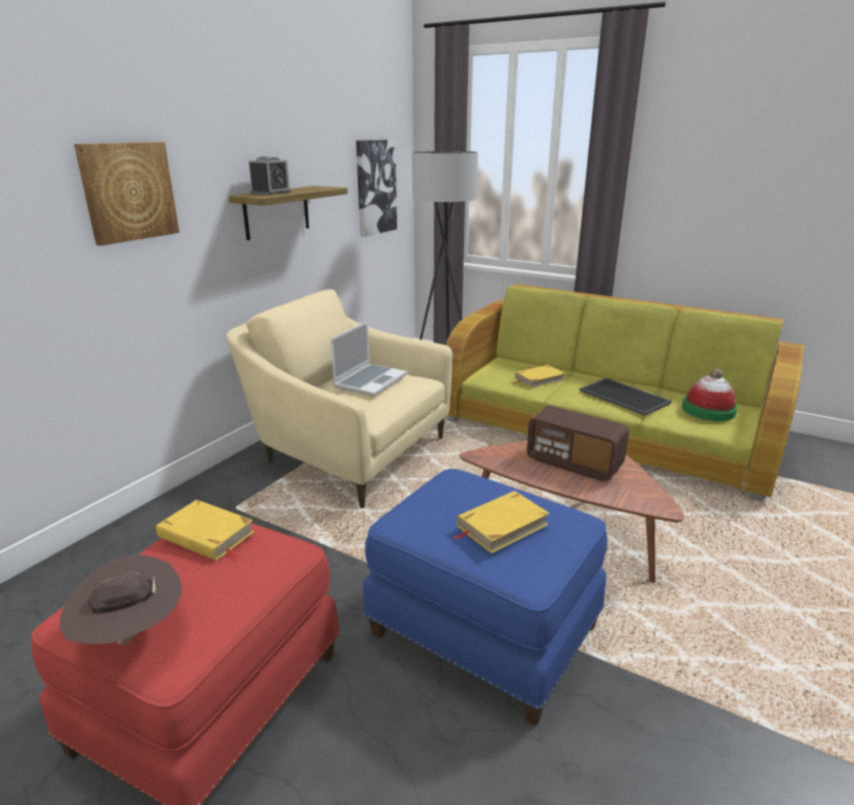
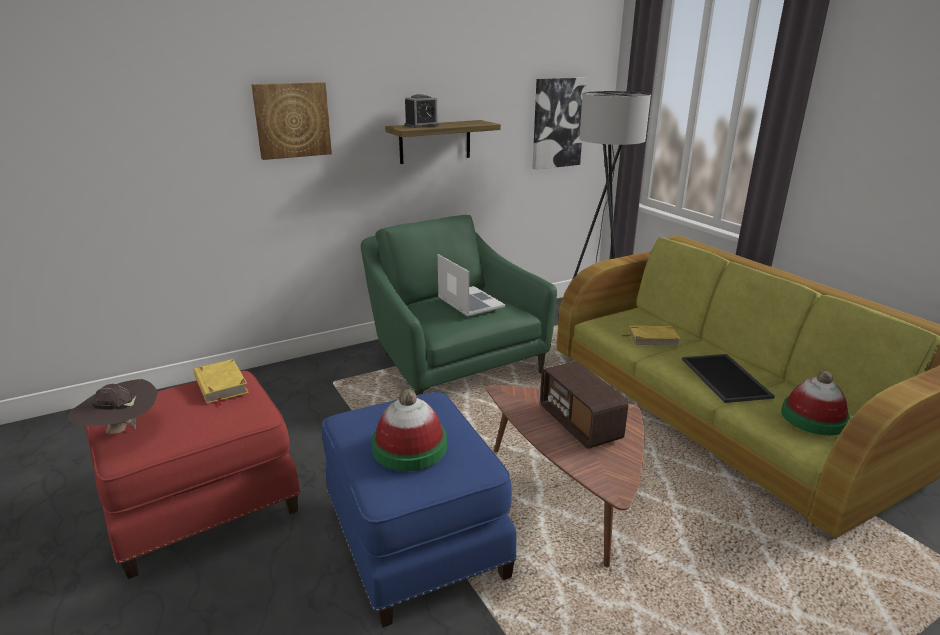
camera: 30 degrees right, 0 degrees up
(347, 453) = (450, 364): beige armchair -> green armchair
(370, 381) = (469, 303): laptop -> laptop turned 90 degrees counterclockwise
(502, 525) = (410, 447): yellow book -> hat

